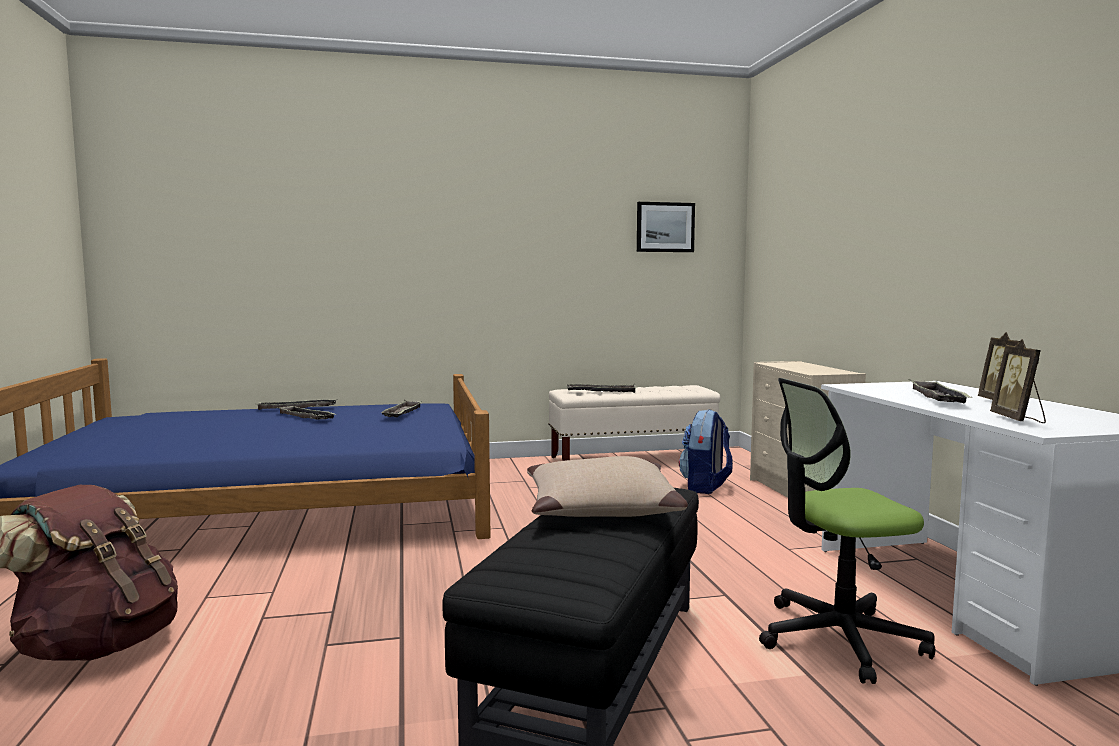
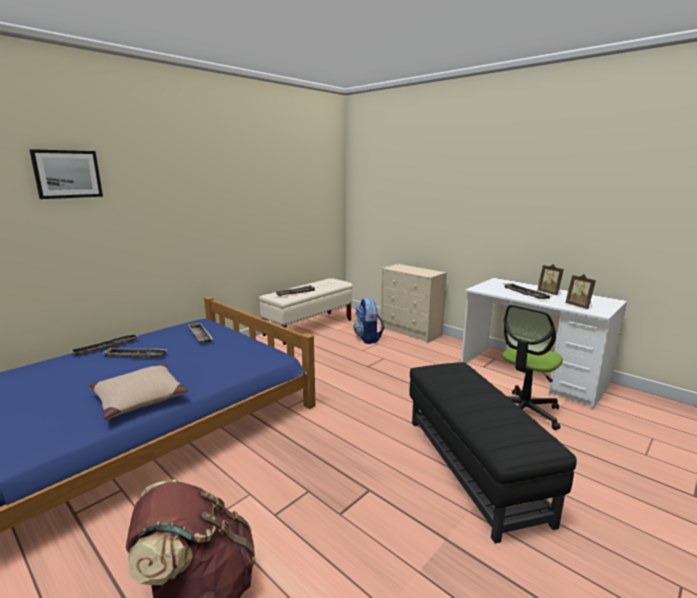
camera: 35 degrees left, 10 degrees up
(602, 508) = (467, 389): beige pillow -> beige pillow (140, 399)
(665, 227) = (309, 187): picture -> picture (67, 174)

